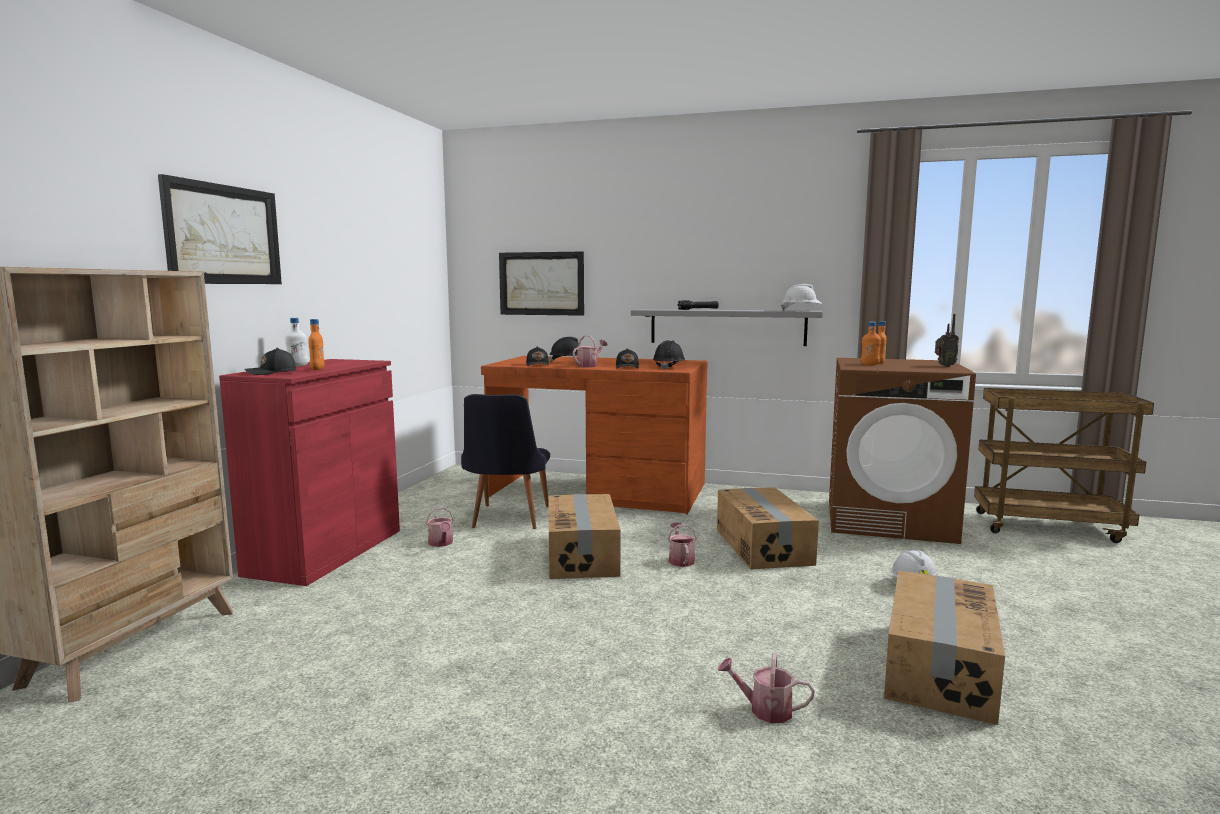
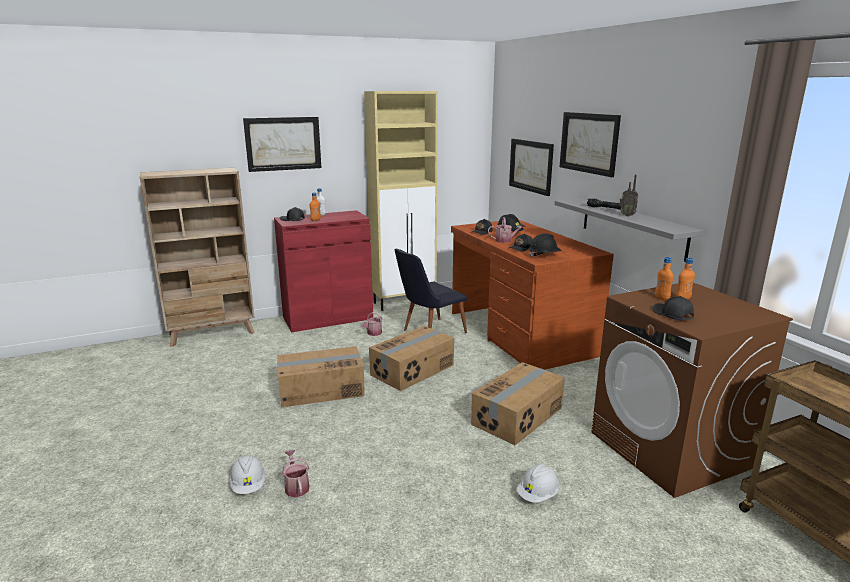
camera: 50 degrees right, 10 degrees up
(399, 504) = (404, 302): none -> beige cabinet
(646, 243) = (589, 143): none -> picture
(680, 560) = (450, 398): watering can -> none
(801, 310) = (672, 227): white hard hat -> white hard hat (248, 485)
(911, 368) = (672, 314): none -> black cap
(937, 668) = (409, 535): cardboard box -> cardboard box (321, 389)
(944, 366) = (724, 322): radio -> radio (627, 215)

